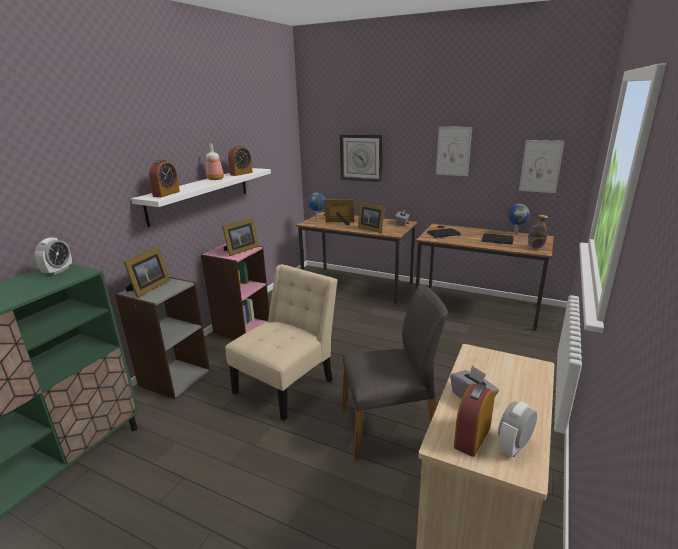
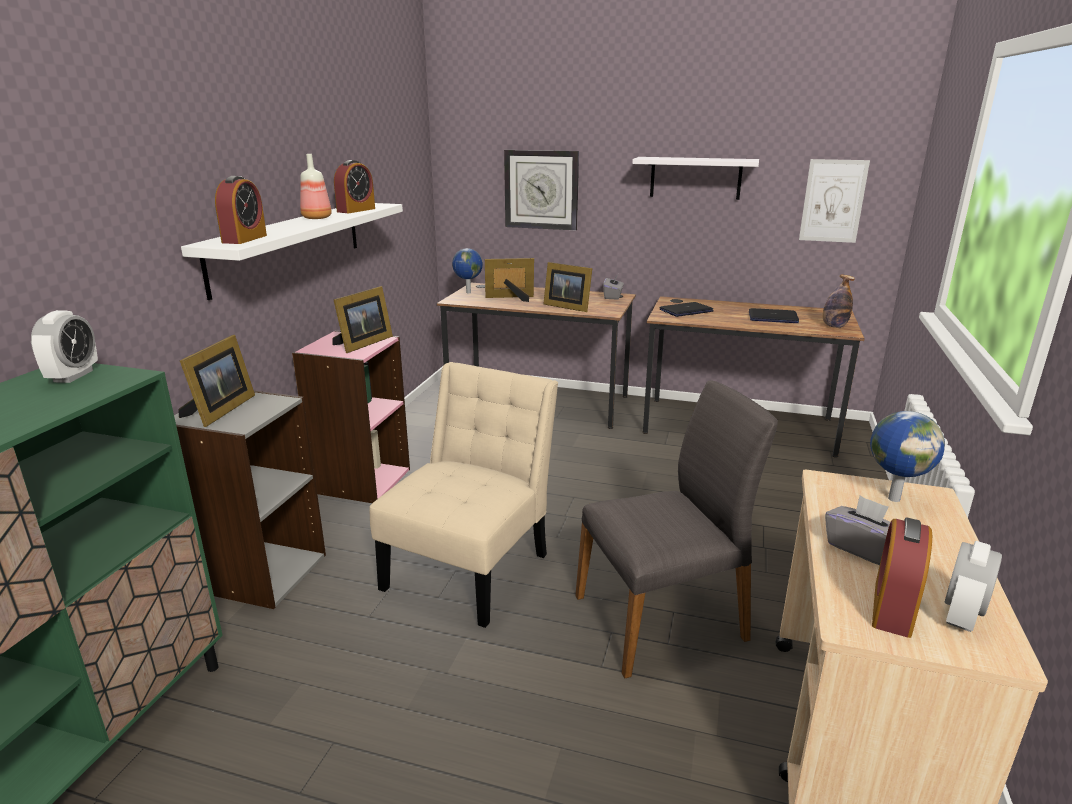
camera: 10 degrees left, 0 degrees up
(453, 151) = (695, 178): picture -> white shelf
(515, 233) = (795, 307): globe -> globe (893, 498)

